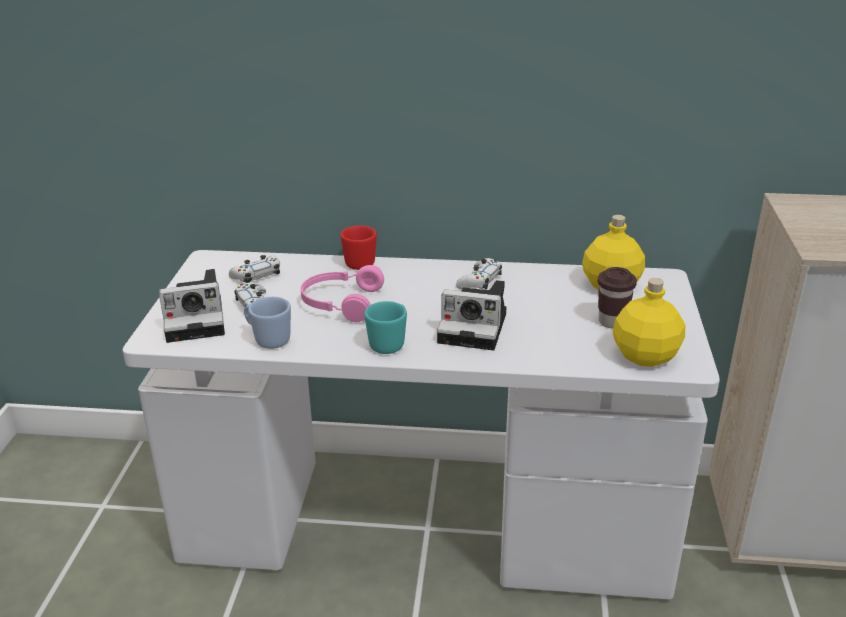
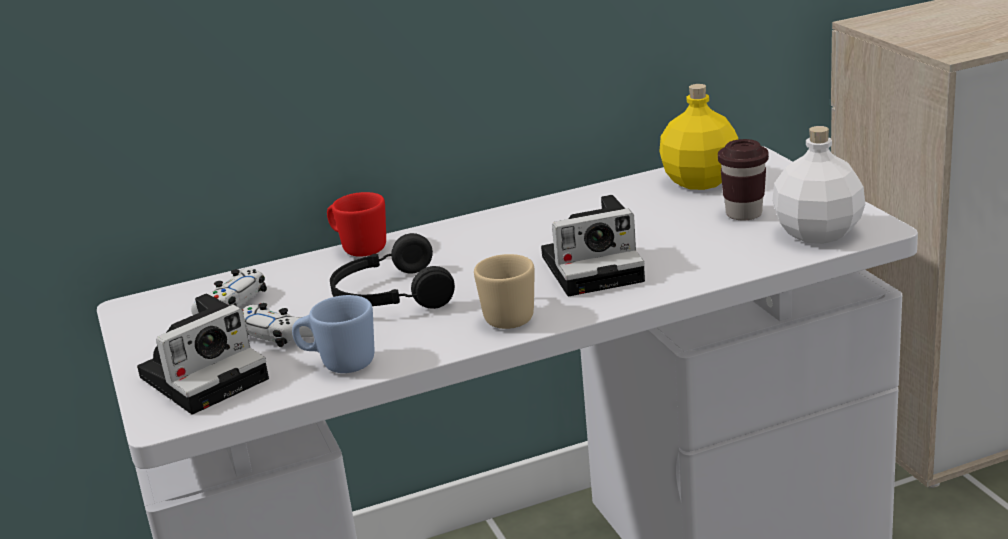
camera: 25 degrees left, 5 degrees down
(340, 303) = (390, 296): pink headphones -> black headphones
(390, 343) = (509, 315): turquoise mug -> beige mug
(479, 281) = (542, 221): white game controller -> none
(644, 356) = (816, 233): yellow bottle -> white bottle

